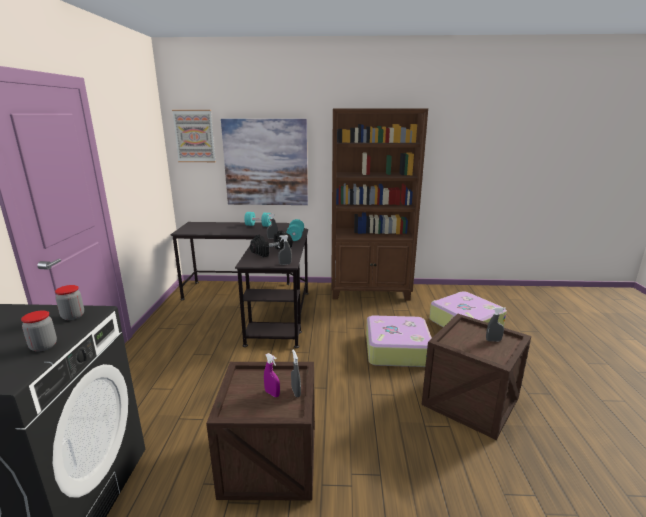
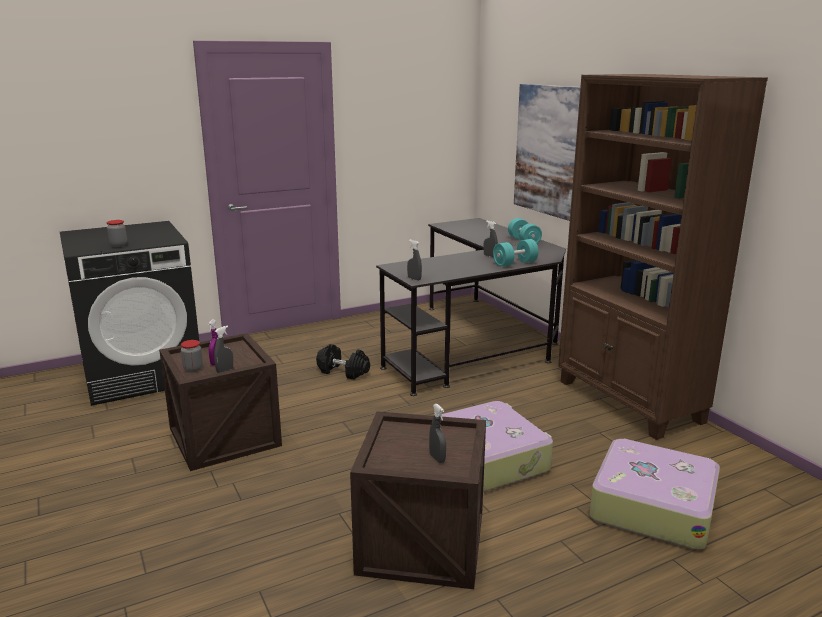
camera: 60 degrees right, 0 degrees up
(73, 316) = (163, 239): jar -> jar (193, 368)
(194, 136) = (499, 106): picture -> none
(272, 252) = (442, 266): black dumbbell -> black dumbbell (343, 372)

